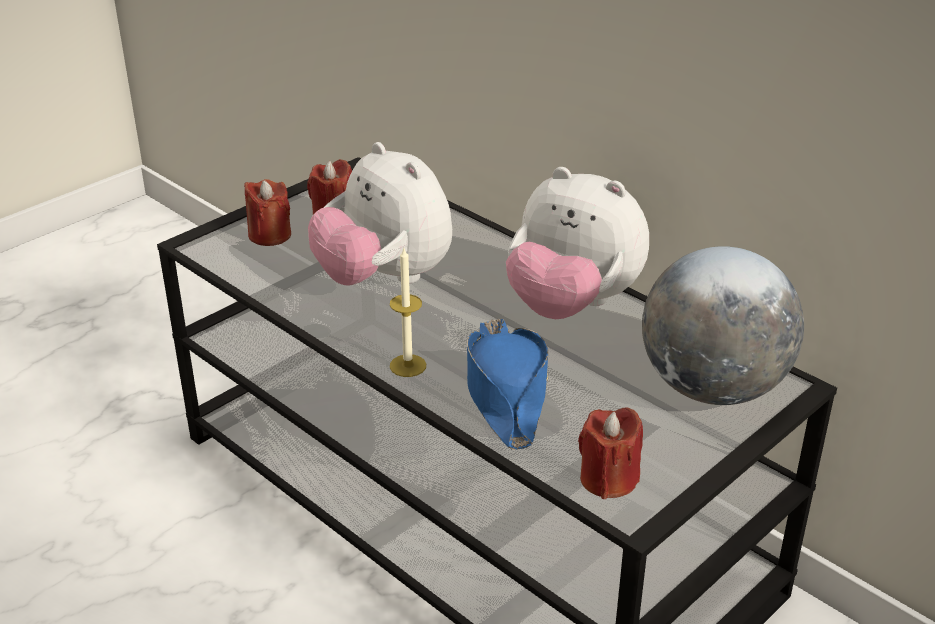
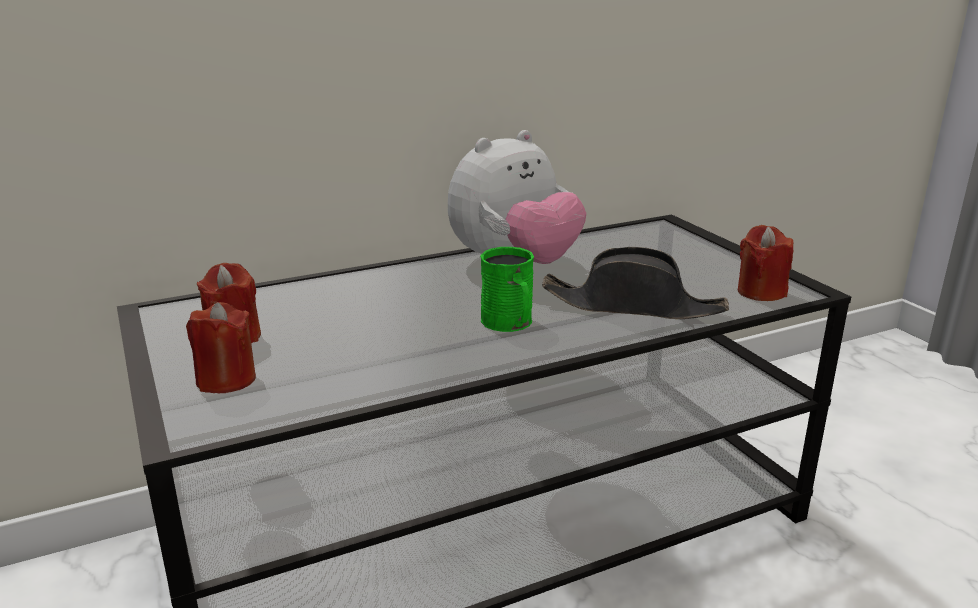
camera: 70 degrees left, 10 degrees down
(384, 278) = (395, 329): plush toy -> none
(408, 365) = (565, 340): candle -> none
(427, 330) = (510, 323): none -> green mug
(505, 393) = (633, 306): blue hat -> black hat
(712, 388) = (656, 243): globe -> none

